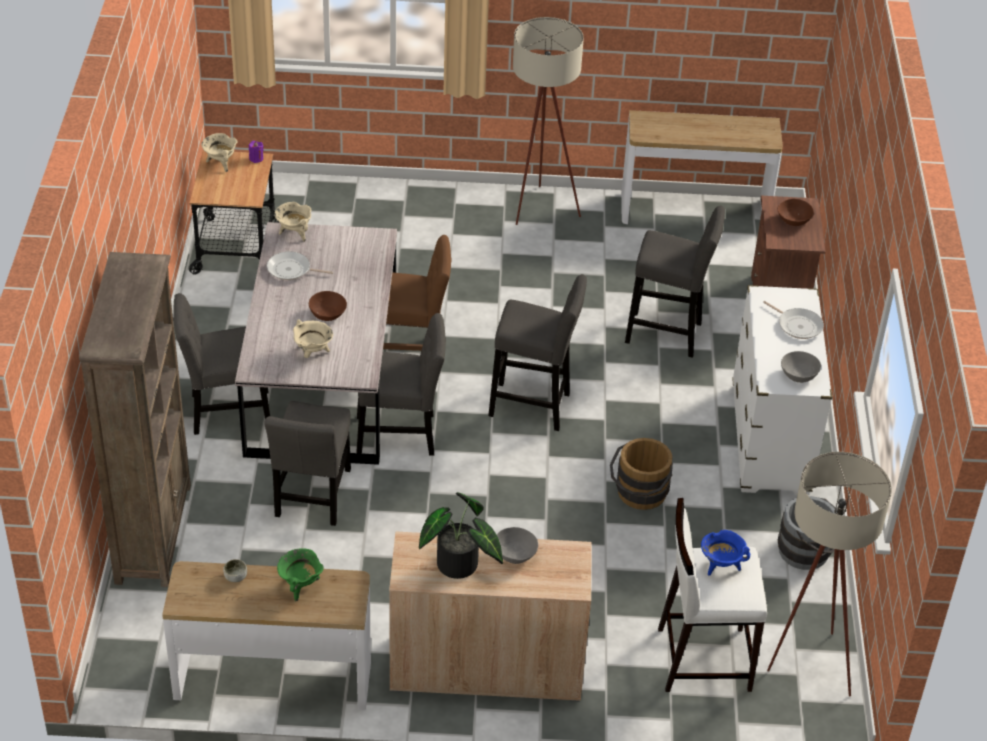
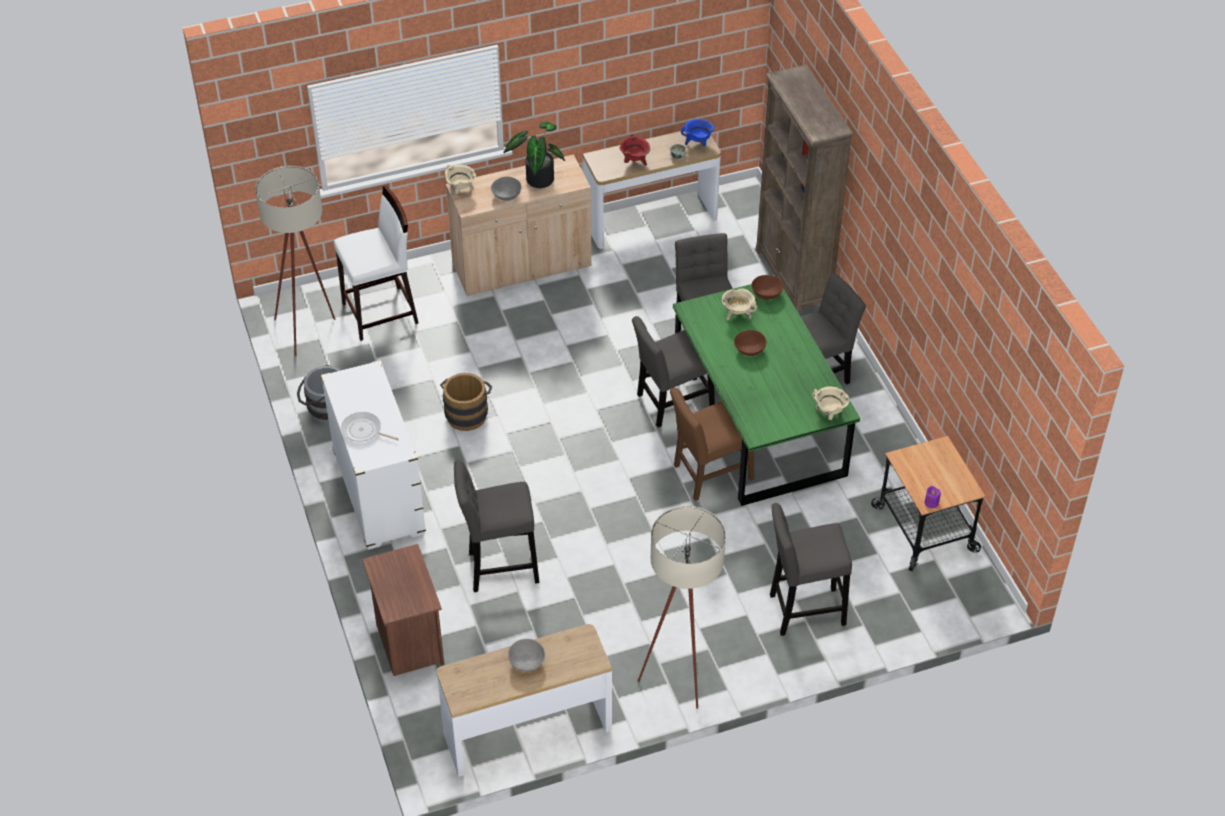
camera: 160 degrees right, 5 degrees up
(220, 163) = (957, 486): beige cooking pot -> beige cooking pot (460, 190)
(291, 270) = (805, 379): frying pan -> none
(300, 586) = (635, 162): green cooking pot -> red cooking pot
(324, 384) = (757, 424): grey dining table -> green dining table
(534, 407) = (581, 460): grey stool -> grey stool (802, 611)
(721, 566) = (372, 252): blue cooking pot -> blue cooking pot (698, 143)
(793, 220) = (401, 585): brown bowl -> brown bowl (766, 293)
(798, 375) = (352, 385): grey bowl -> grey bowl (527, 662)

